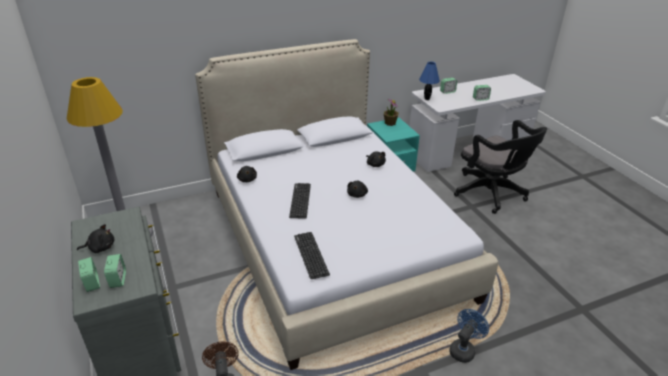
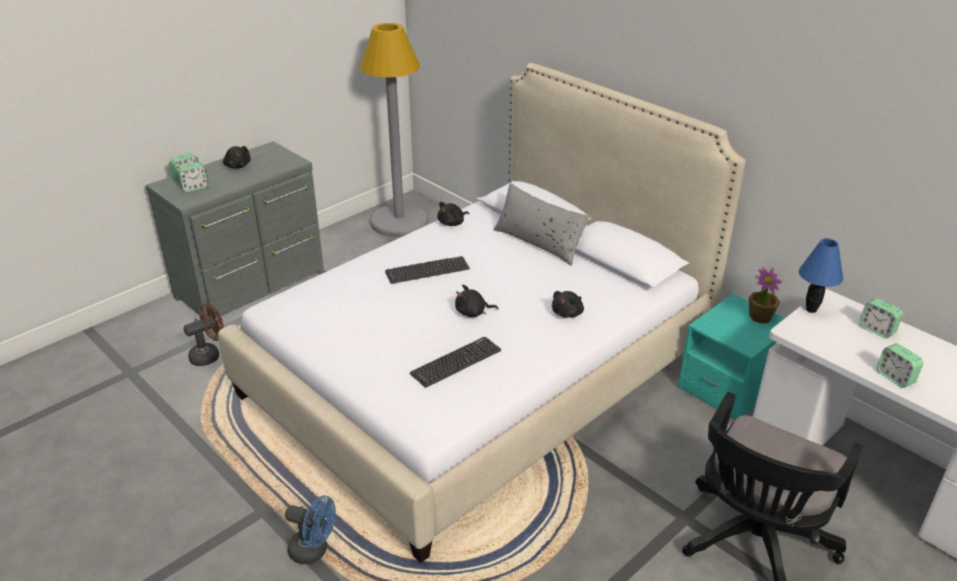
camera: 70 degrees right, 0 degrees up
(296, 155) = (539, 242): none -> grey pillow
(311, 255) = (316, 303): keyboard -> keyboard (456, 362)

